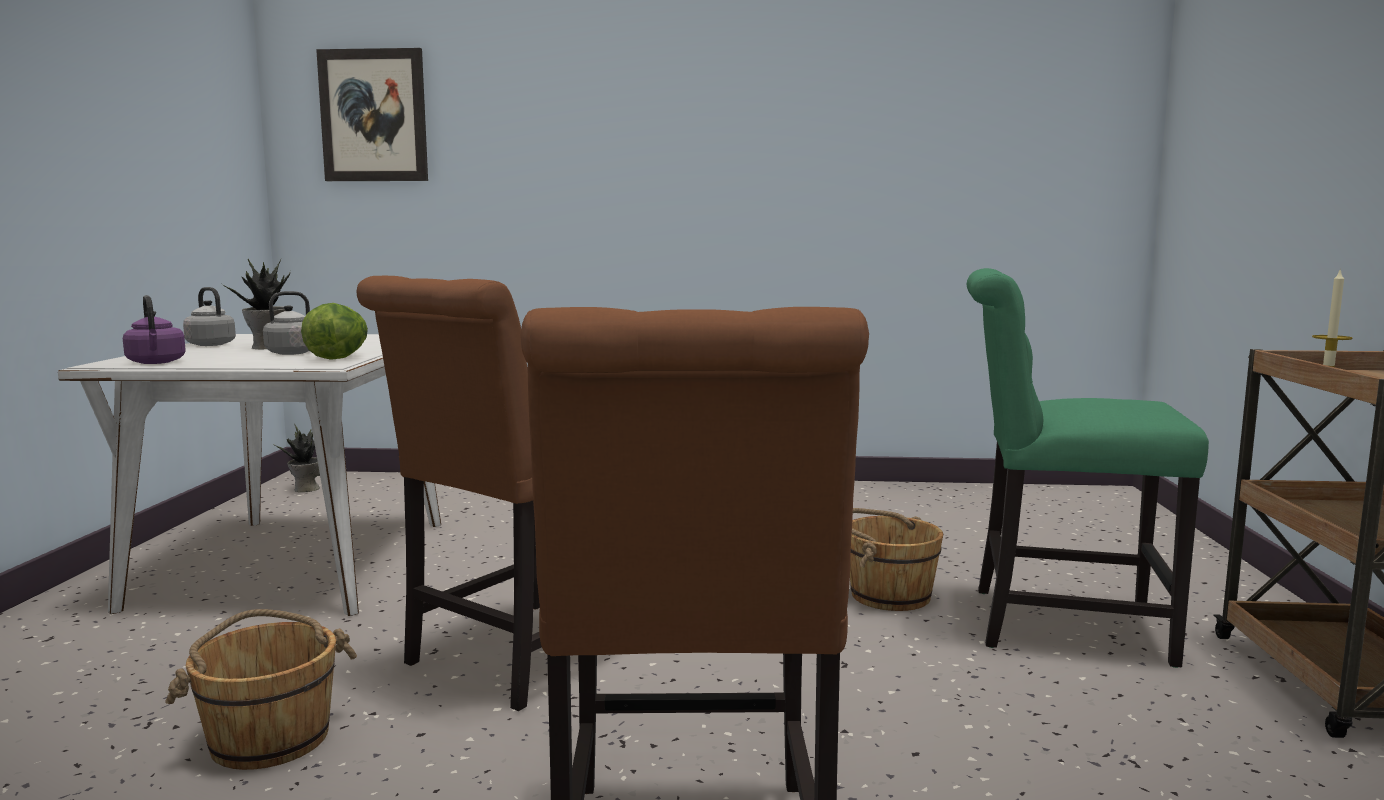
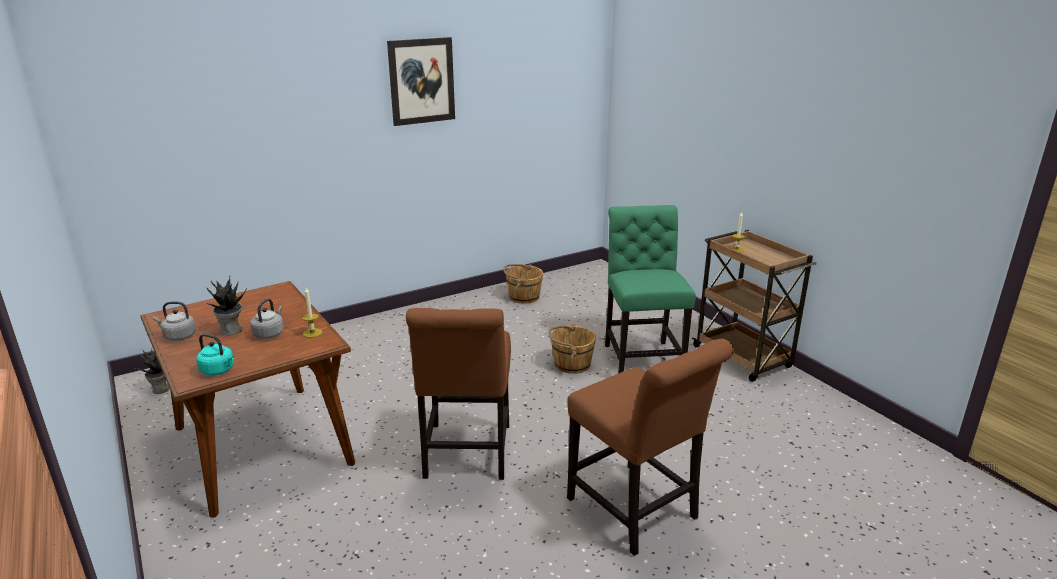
camera: 35 degrees left, 15 degrees up
(156, 362) = (219, 370): purple kettle -> turquoise kettle
(270, 738) = (423, 535): brown bucket -> brown bucket (523, 296)
(296, 562) = (262, 445): white dining table -> brown dining table
(339, 358) = (312, 333): lettuce -> candle
(374, 116) = (145, 116): picture -> picture (421, 81)
(1056, 624) = (642, 358): green chair -> green chair turned 105 degrees clockwise

